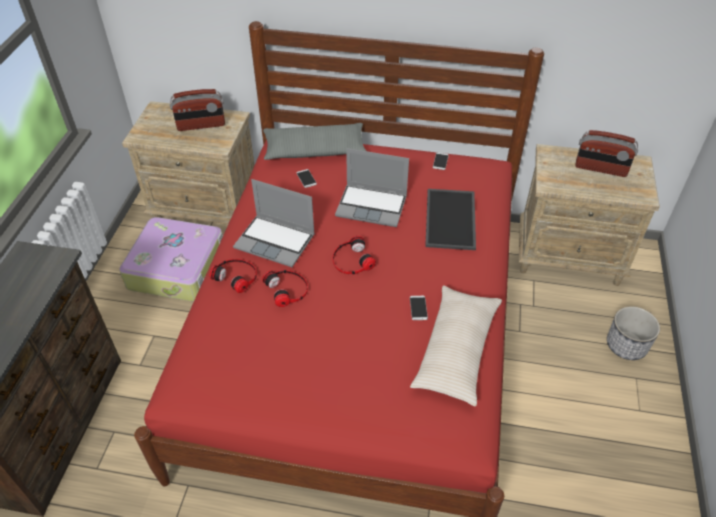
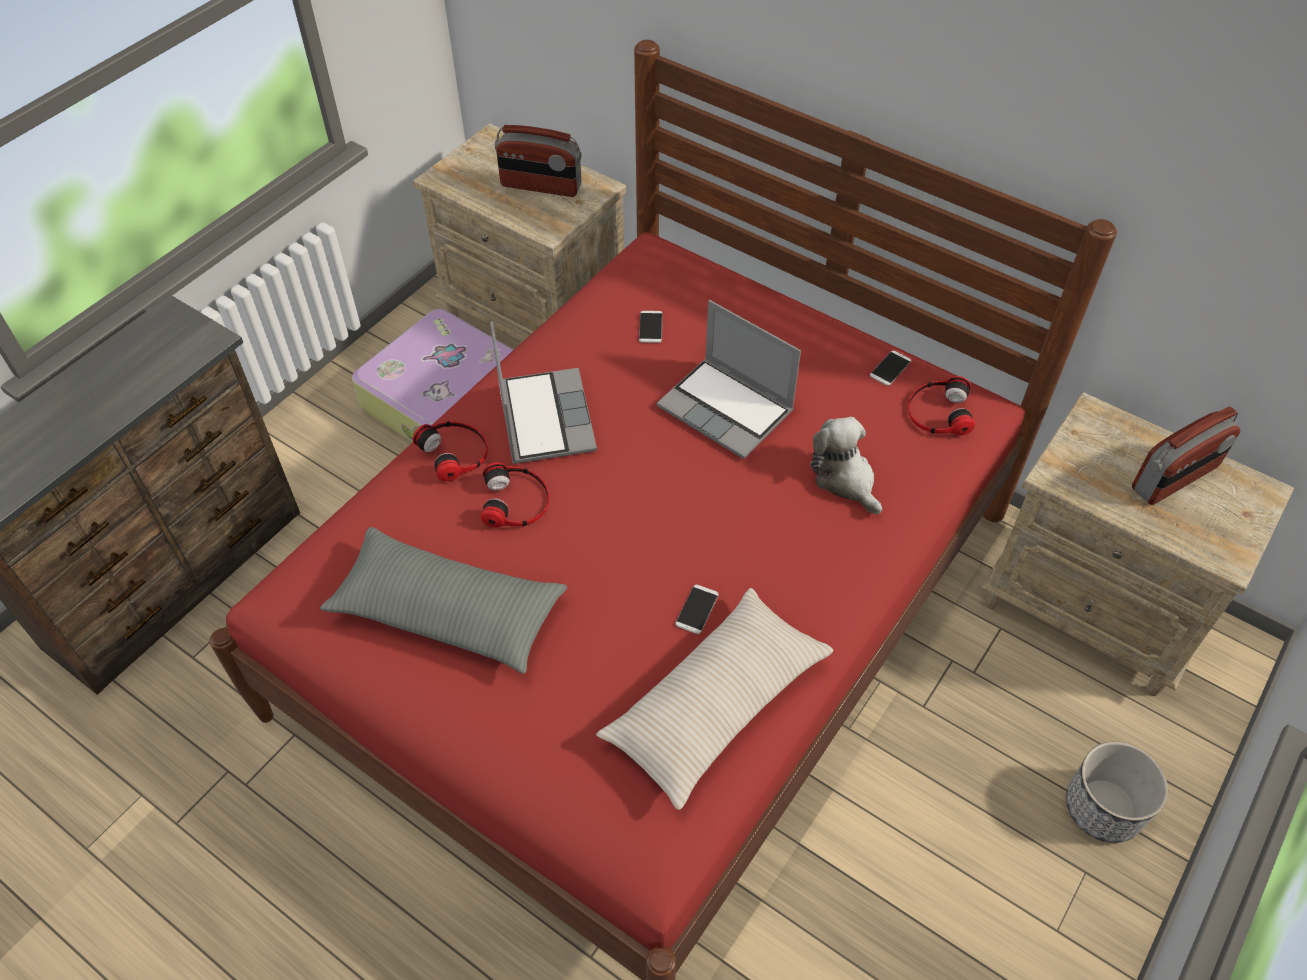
camera: 25 degrees right, 5 degrees up
(276, 241) = (544, 417): laptop -> laptop turned 150 degrees counterclockwise
(315, 150) = (694, 282): grey pillow -> grey pillow (447, 611)
(352, 260) = (640, 490): headphones -> headphones (938, 412)
(452, 220) = (845, 479): tray -> plush toy
(600, 169) = (1175, 478): radio -> radio turned 75 degrees counterclockwise

